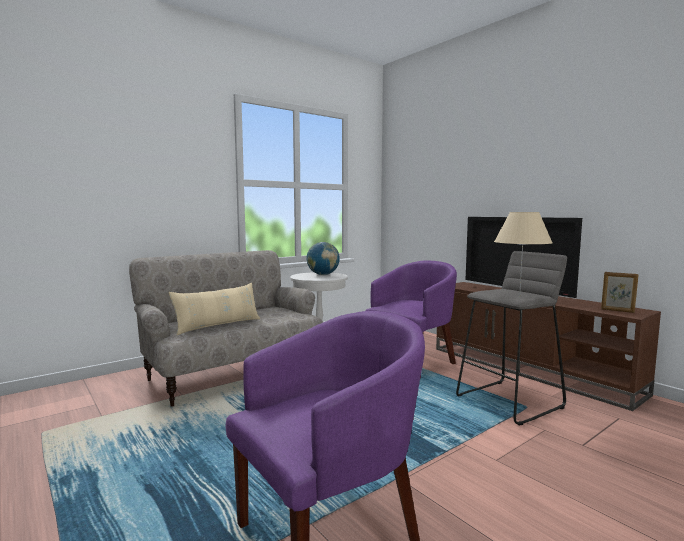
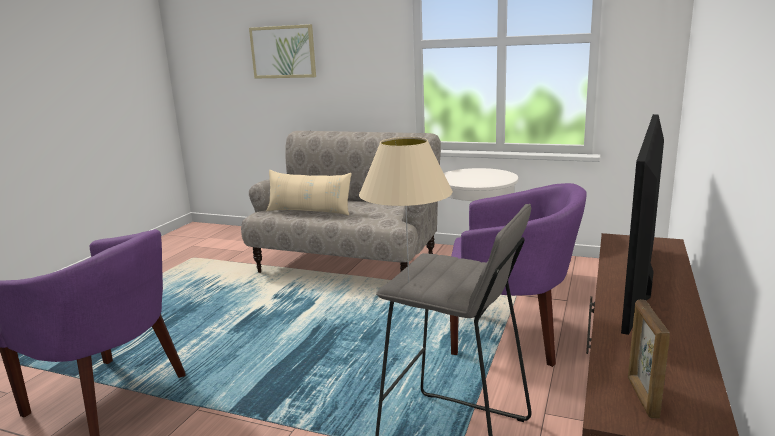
camera: 60 degrees right, 10 degrees up
(100, 179) = (283, 52): none -> picture
(323, 275) = (486, 176): globe -> none

